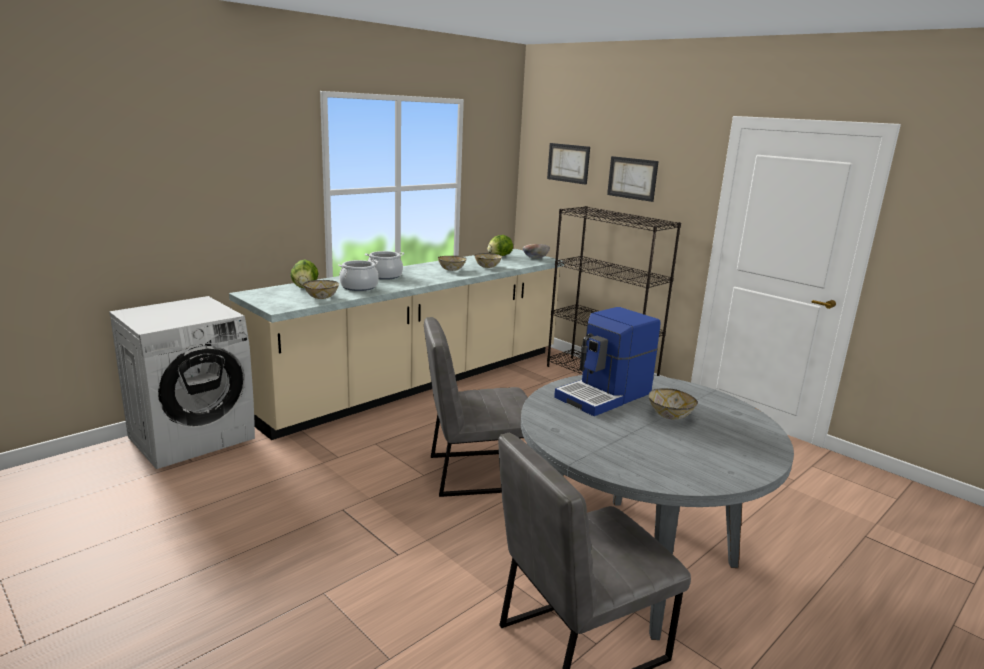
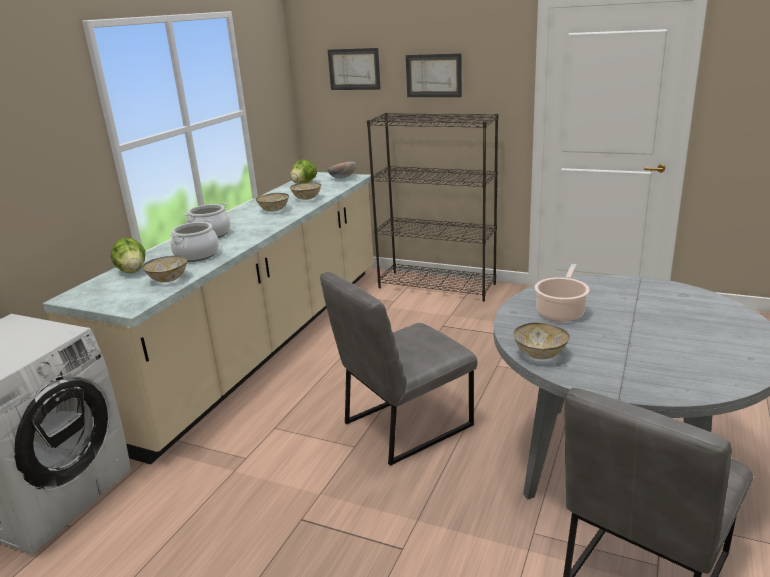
camera: 20 degrees left, 5 degrees up
(605, 396) = (561, 311): coffee machine -> cooking pot
(670, 416) = (638, 315): bowl -> bowl (540, 354)

